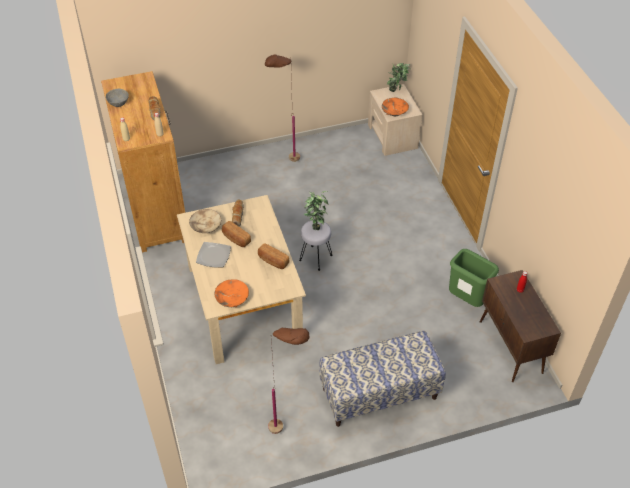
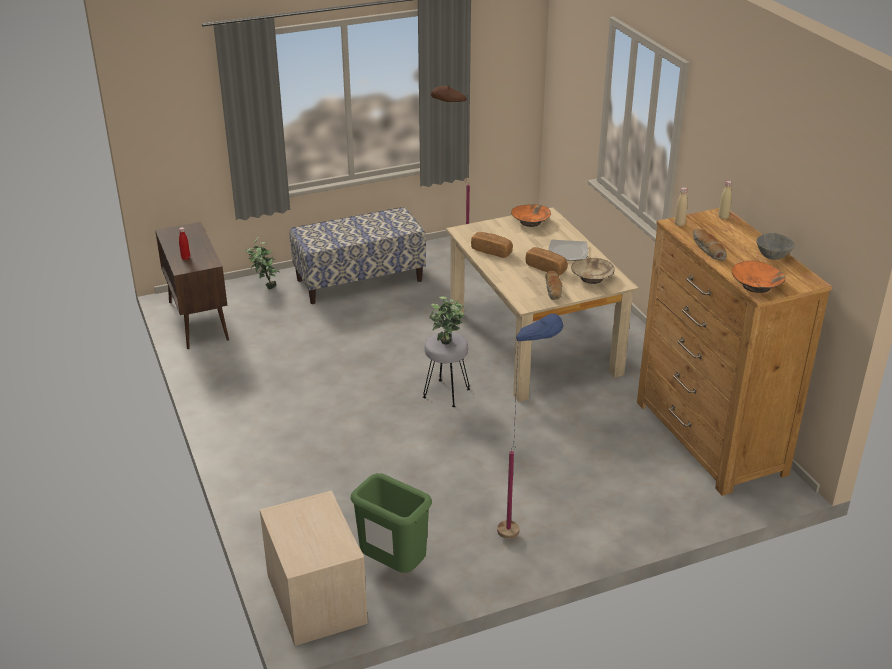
camera: 175 degrees right, 15 degrees down
(285, 163) = (523, 528): brown floor lamp -> blue floor lamp
(394, 111) = (314, 511): orange bowl -> orange bowl (756, 286)
(397, 91) = (305, 558): potted plant -> potted plant (265, 287)
(467, 300) = (238, 360): green trash can -> green trash can (392, 567)

